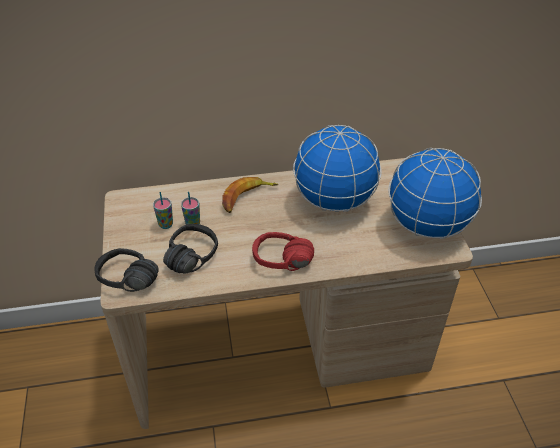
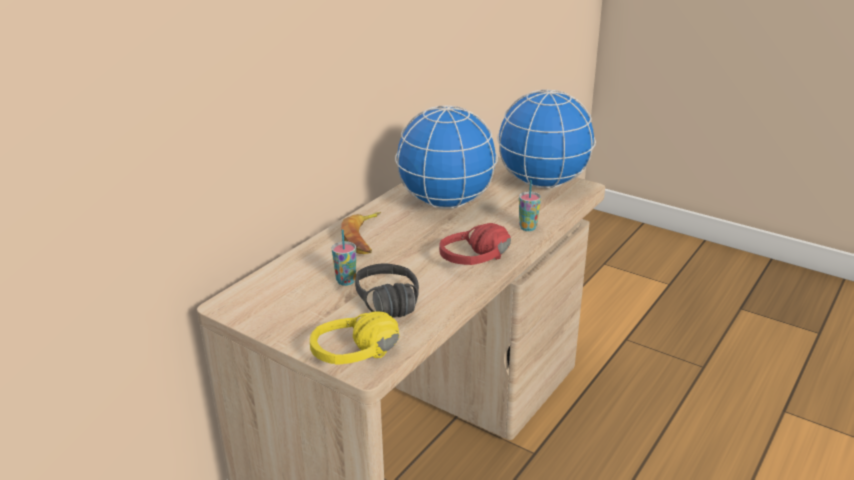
camera: 45 degrees left, 15 degrees down
(124, 285) = (361, 361): black headphones -> yellow headphones
(166, 224) = (317, 296): cup -> cup (528, 228)

